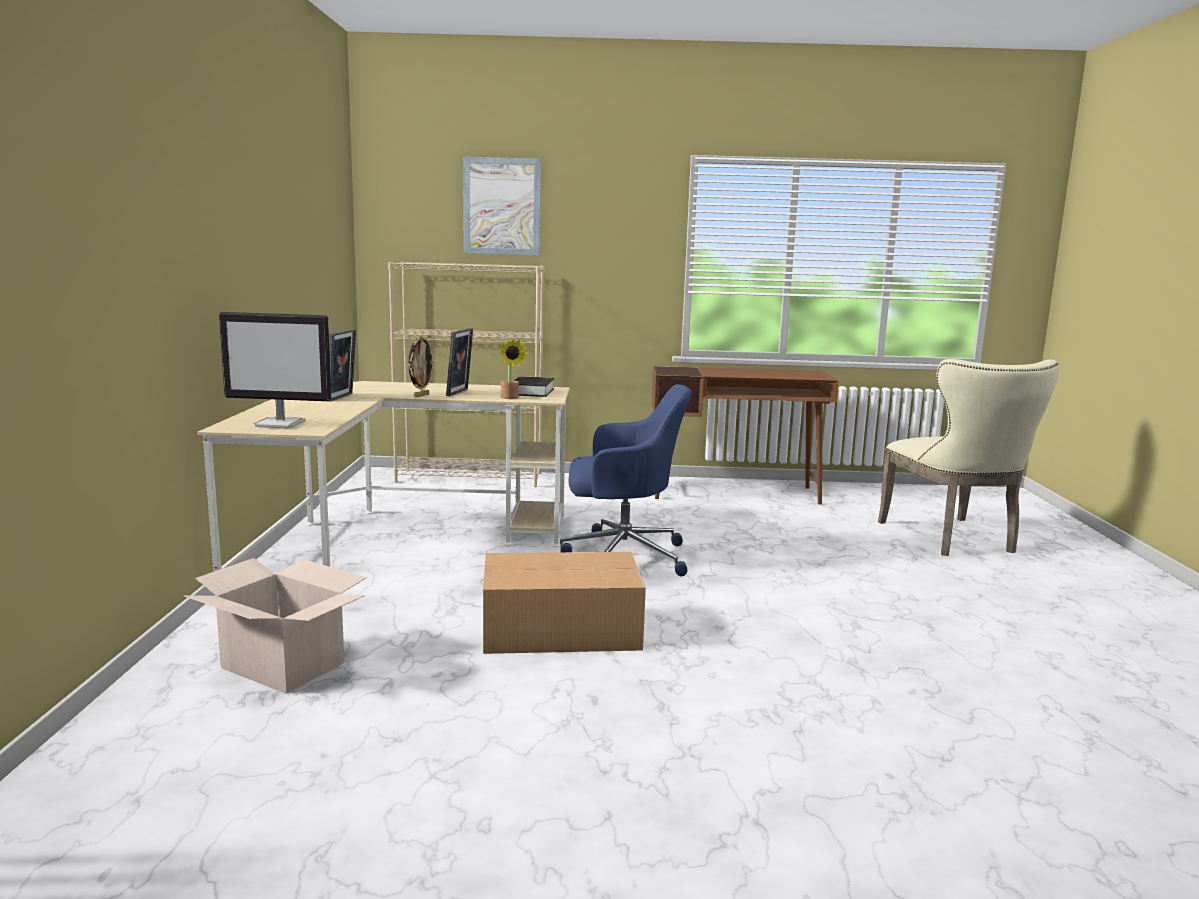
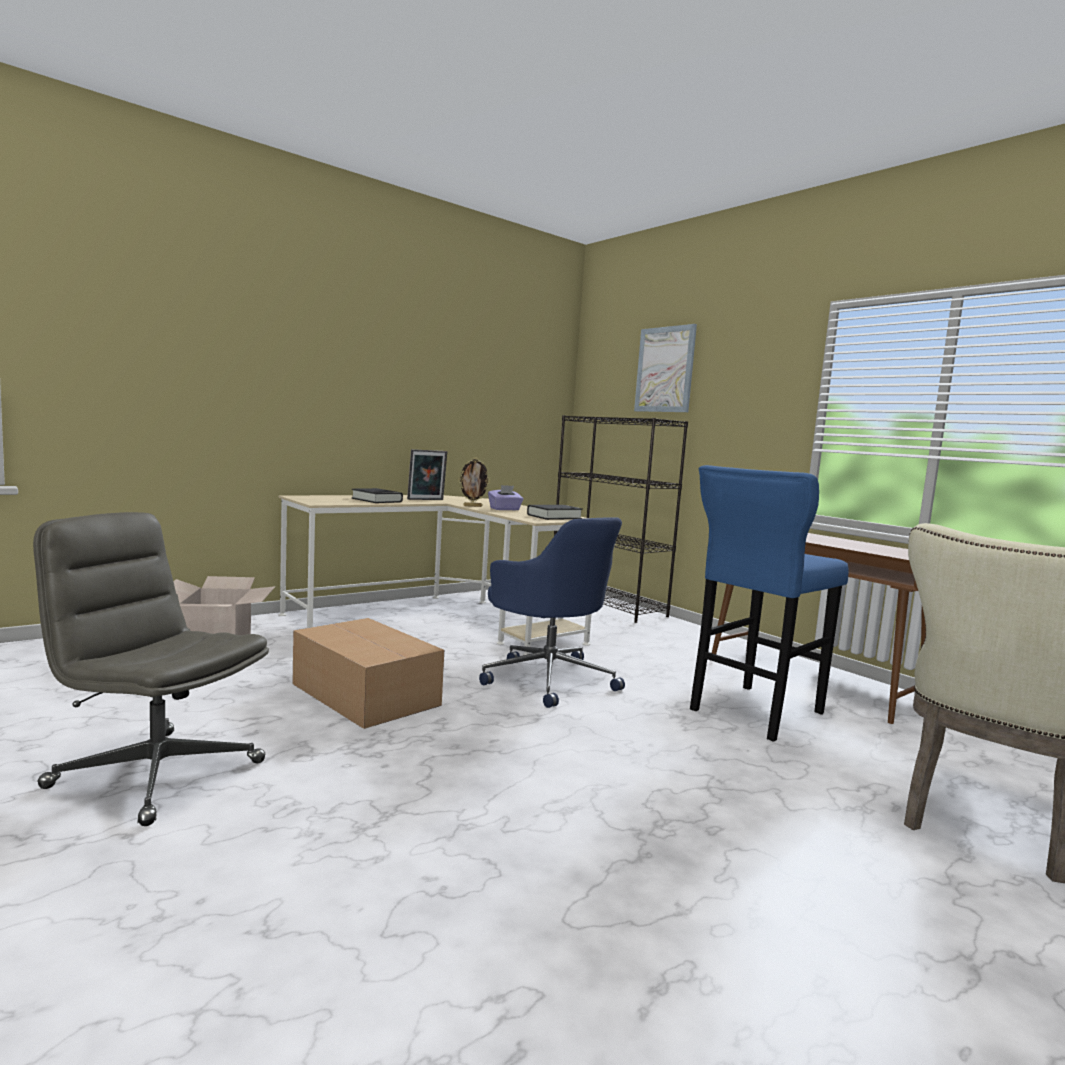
camera: 50 degrees right, 5 degrees down
(281, 424) = (324, 499): monitor -> none
(319, 410) = (377, 500): none -> black book
(460, 392) = (505, 509): picture frame -> purple tissue box
(470, 477) = (607, 604): beige bookcase -> black bookcase
(510, 398) = (517, 515): potted plant -> none
(642, 760) = (155, 774): none -> grey office chair
(767, 526) = (753, 713): none -> blue stool

